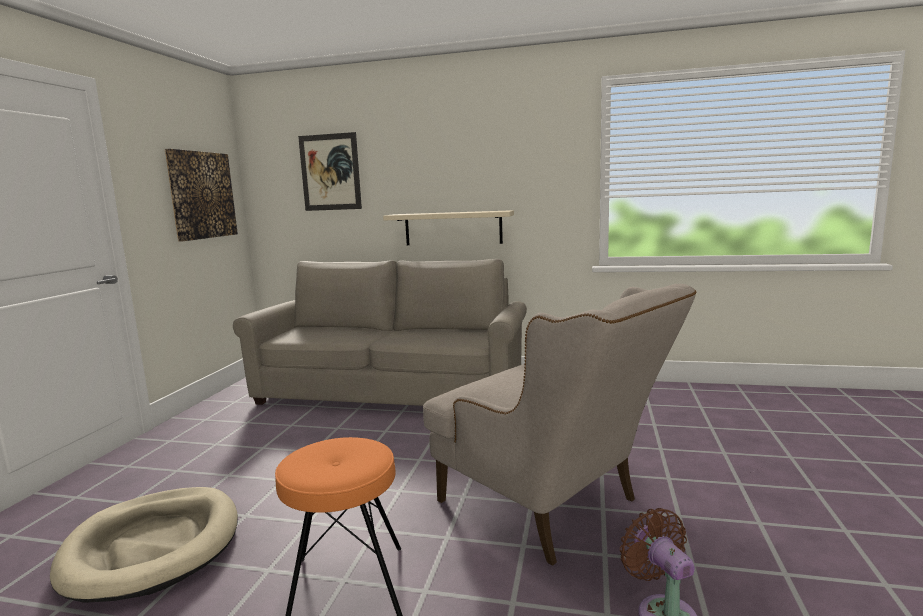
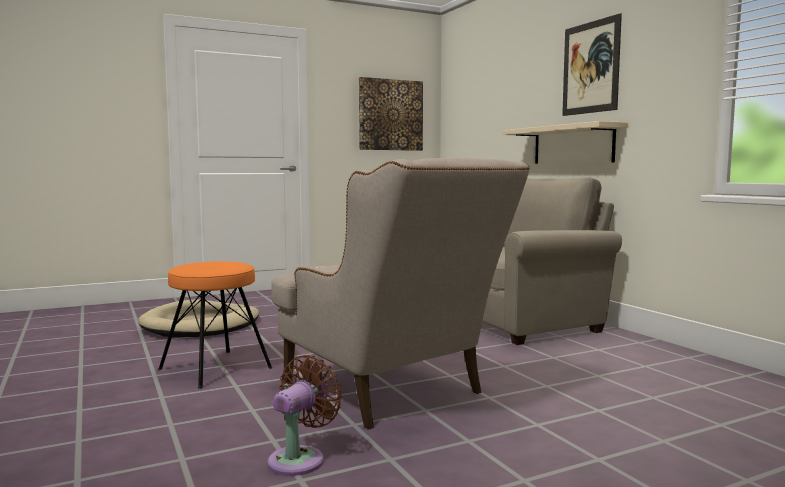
camera: 50 degrees right, 5 degrees down
(330, 172) = (489, 92): picture -> picture (590, 67)
(552, 508) = (393, 393): beige armchair -> beige armchair turned 45 degrees counterclockwise

